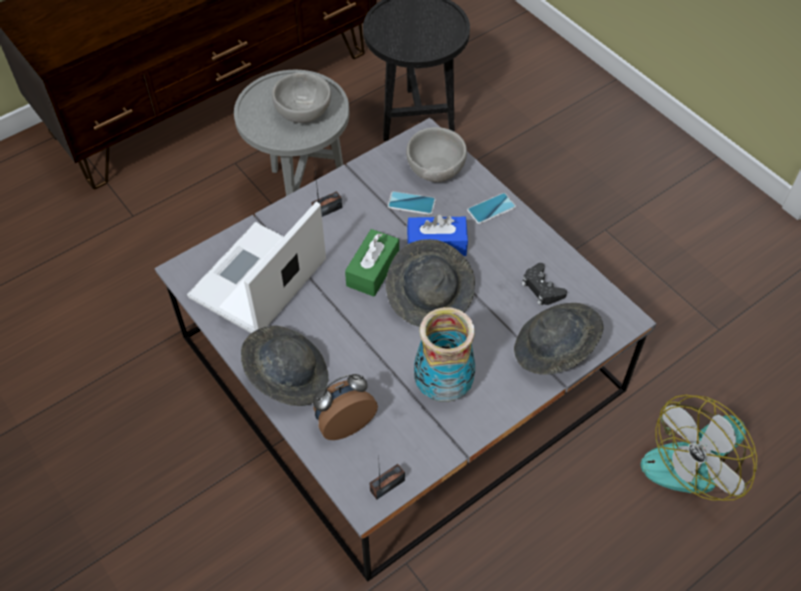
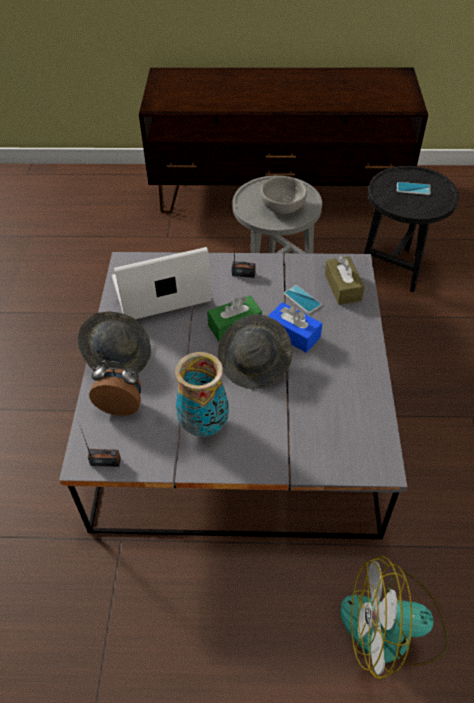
camera: 40 degrees right, 5 degrees down
(437, 168) = (342, 287): grey bowl -> brown tissue box
(491, 209) = (355, 333): phone -> phone (413, 189)
(542, 288) = (339, 406): black game controller -> none
(554, 350) = (306, 453): grey hat -> none

